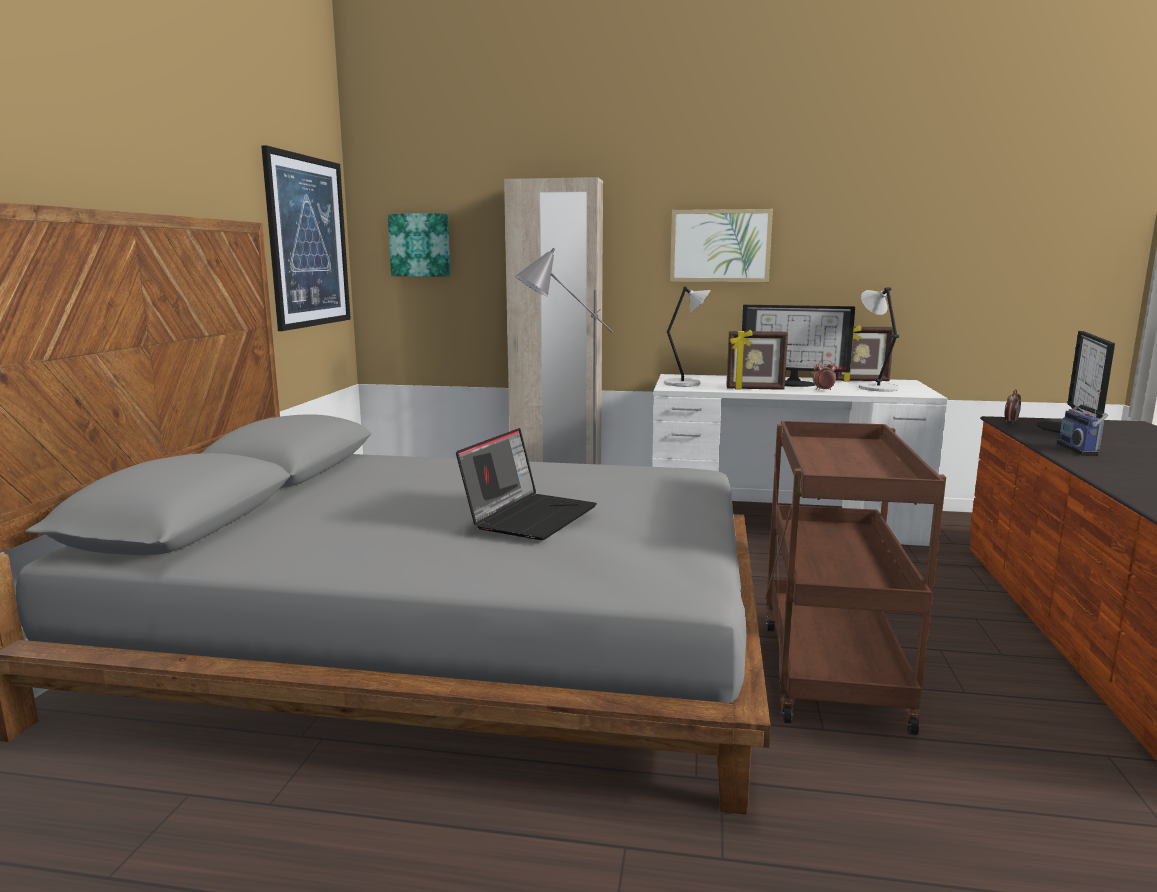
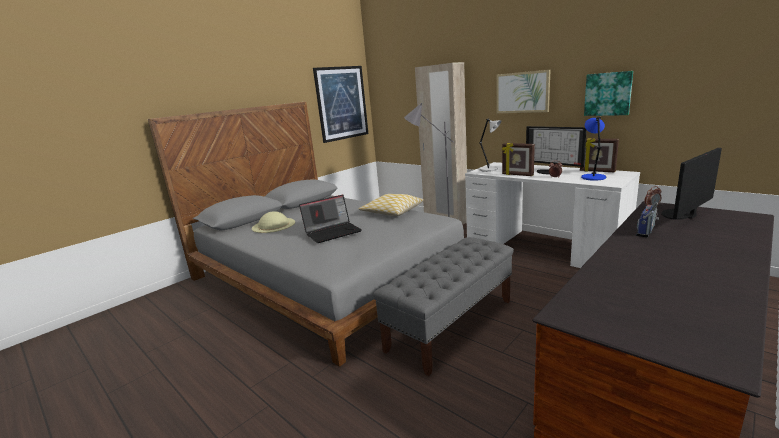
camera: 35 degrees right, 5 degrees up
(320, 523) = (273, 225): none -> beige hat
(420, 245) = (393, 99): picture -> picture (608, 94)
(572, 470) = (392, 212): none -> pillow
(828, 671) = (451, 324): brown cart -> grey bench
(876, 388) = (593, 177): grey table lamp -> blue table lamp

